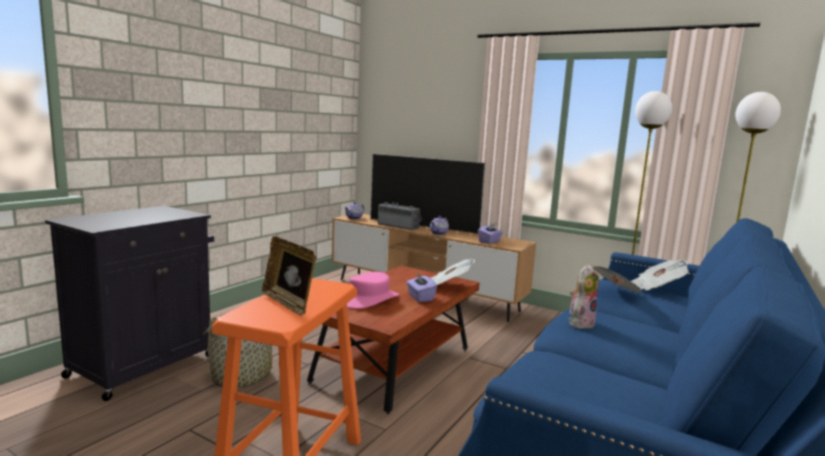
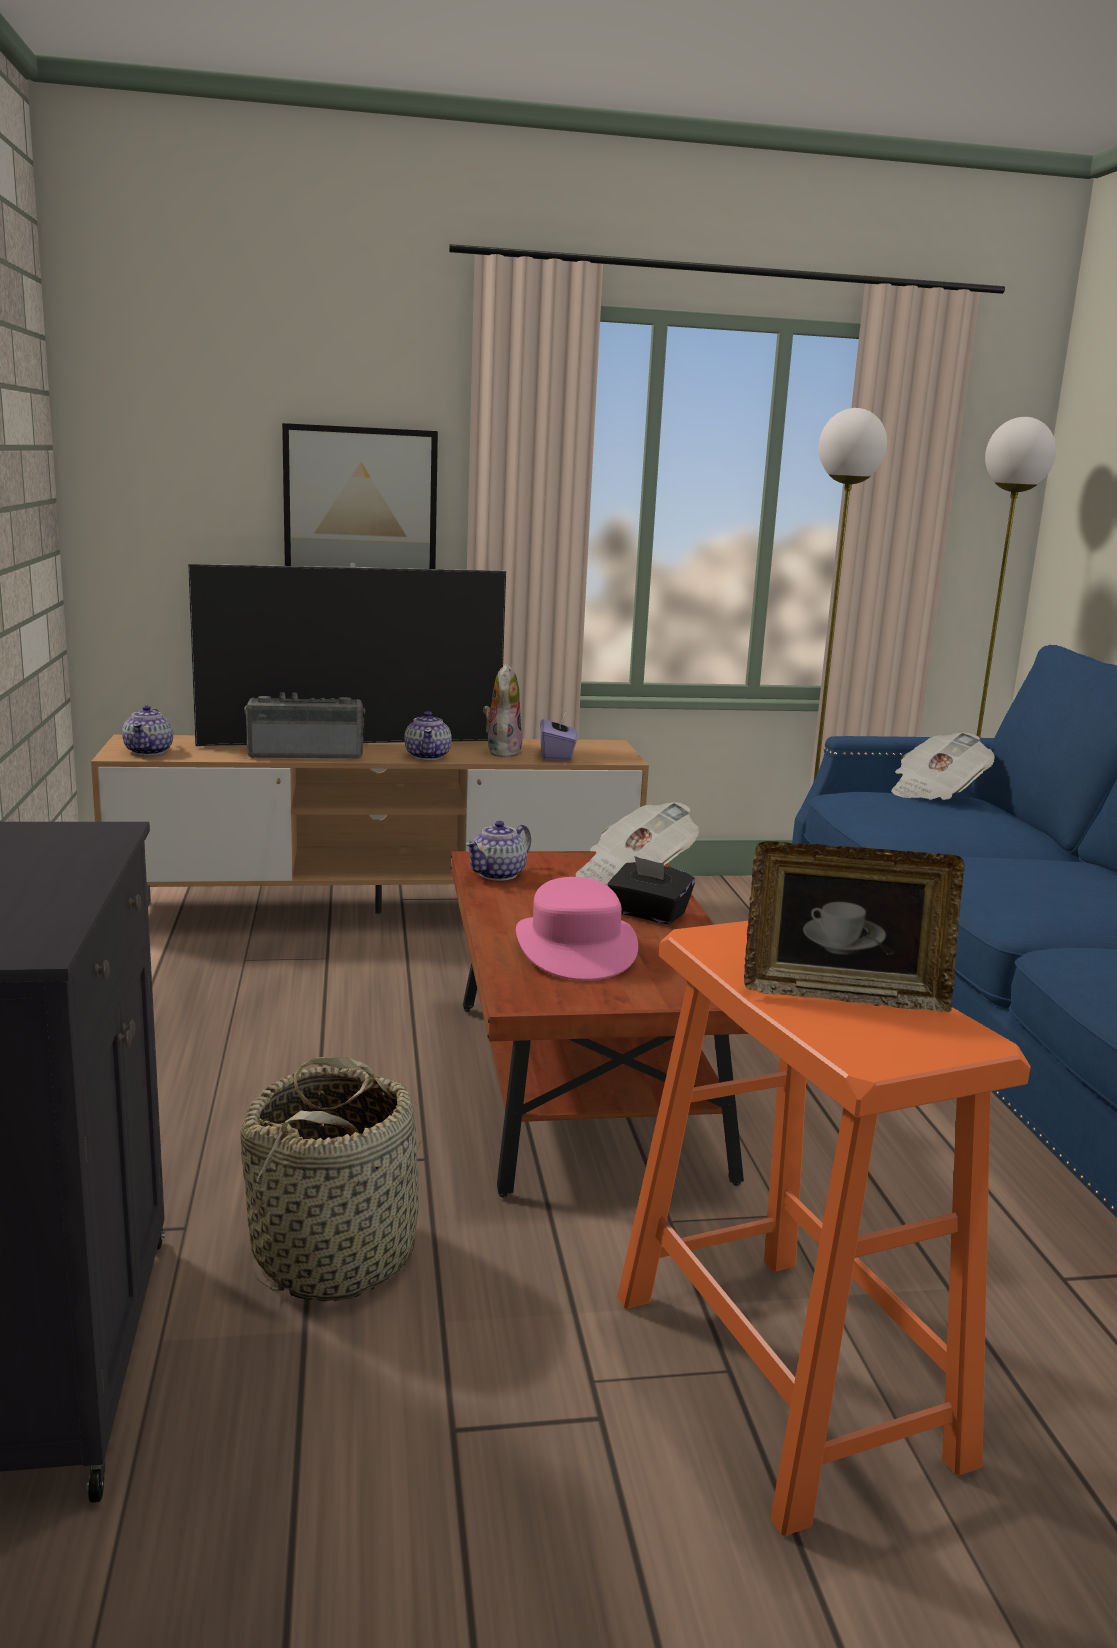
camera: 40 degrees left, 5 degrees up
(399, 274) = (499, 874): none -> teapot
(420, 297) = (648, 914): purple tissue box -> black tissue box
(446, 136) = (360, 505): none -> picture
(580, 323) = (998, 884): plush toy -> plush toy (502, 752)
(616, 294) = (922, 817): newspaper -> none

